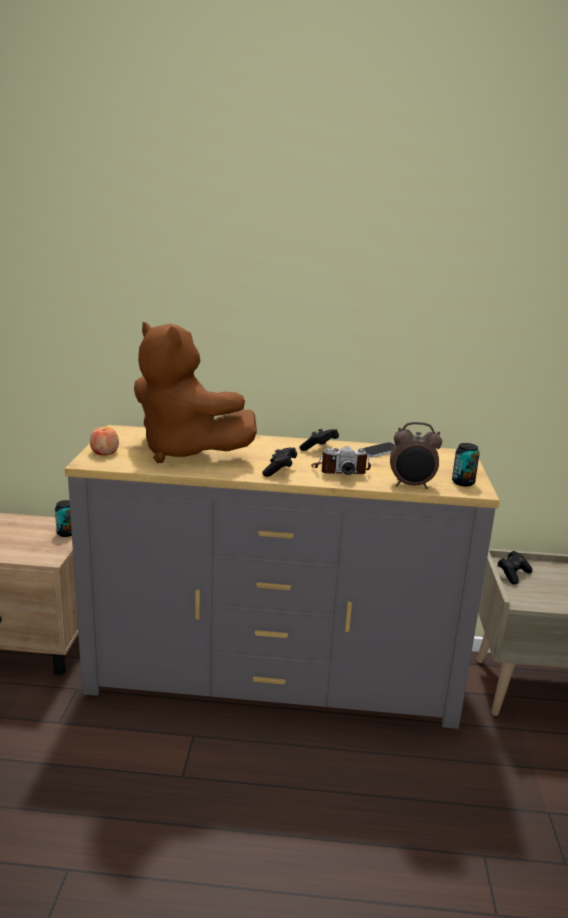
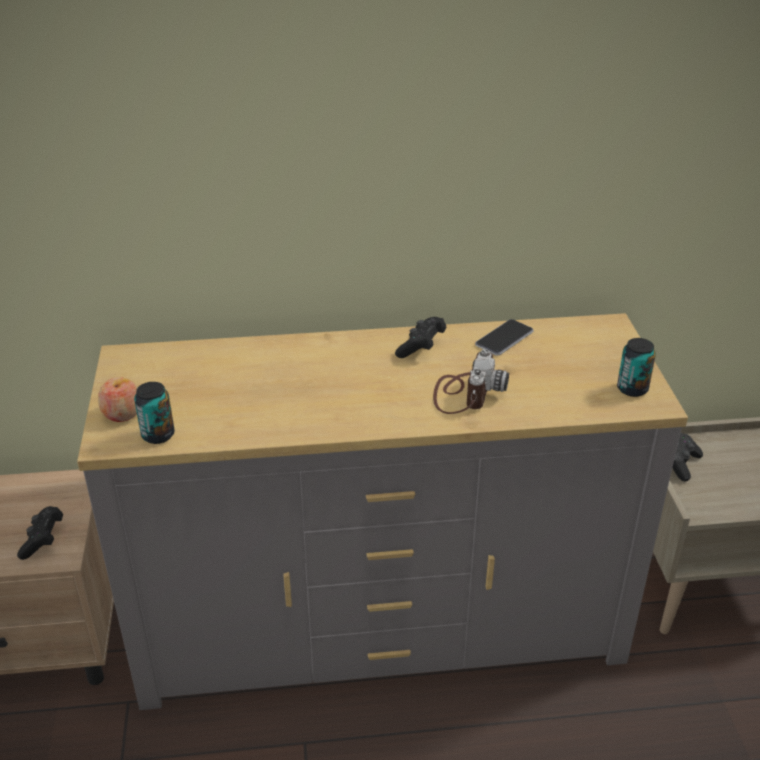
camera: 10 degrees left, 15 degrees up
(66, 533) = (67, 501): can -> can (158, 435)
(185, 452) = (238, 391): brown plush toy -> none
(279, 470) = (384, 409): black game controller -> black game controller (43, 540)
(340, 470) = (465, 393): camera -> camera turned 60 degrees counterclockwise
(411, 485) = (569, 409): alarm clock -> none

